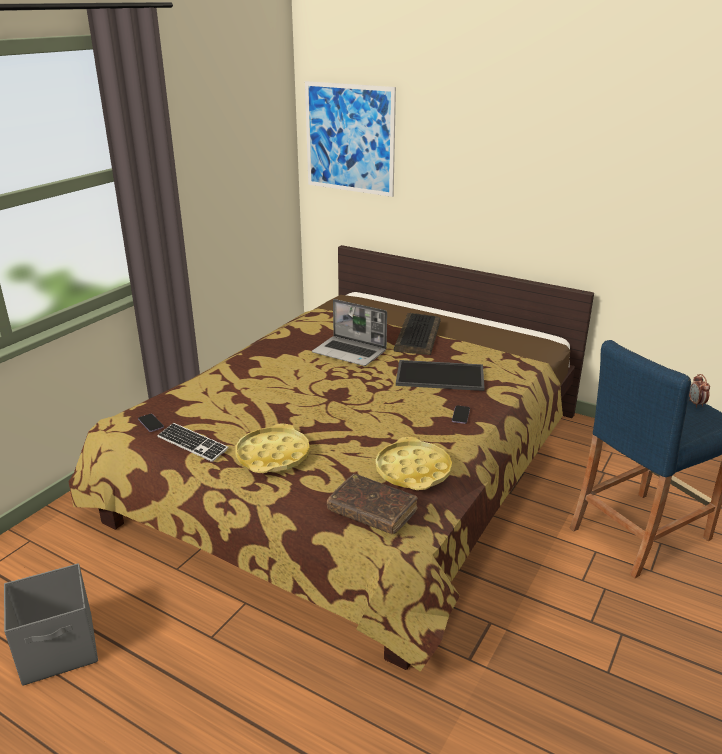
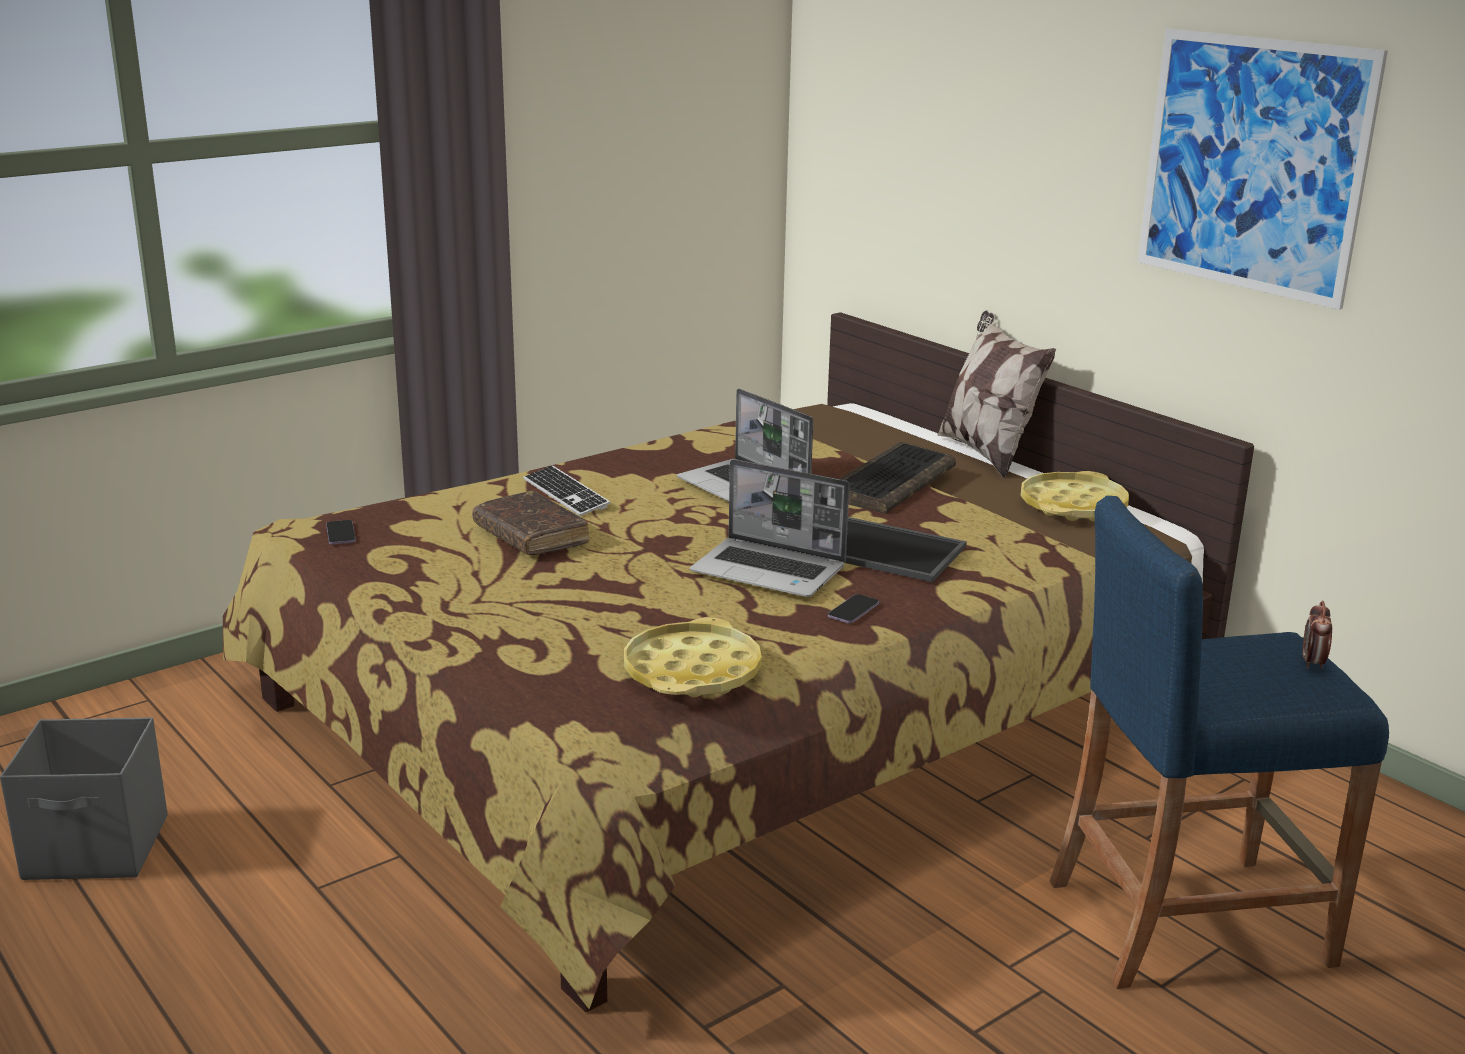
camera: 20 degrees right, 5 degrees down
(192, 444) = (378, 570): keyboard -> keyboard (565, 494)
(273, 455) = (485, 608): yellow tray -> yellow tray (1073, 506)
(349, 138) = (867, 113): picture -> picture (1253, 165)
(372, 511) = (573, 711): brown book -> brown book (530, 536)
(402, 400) = (770, 571): none -> laptop
(443, 310) = (987, 453): none -> pillow

